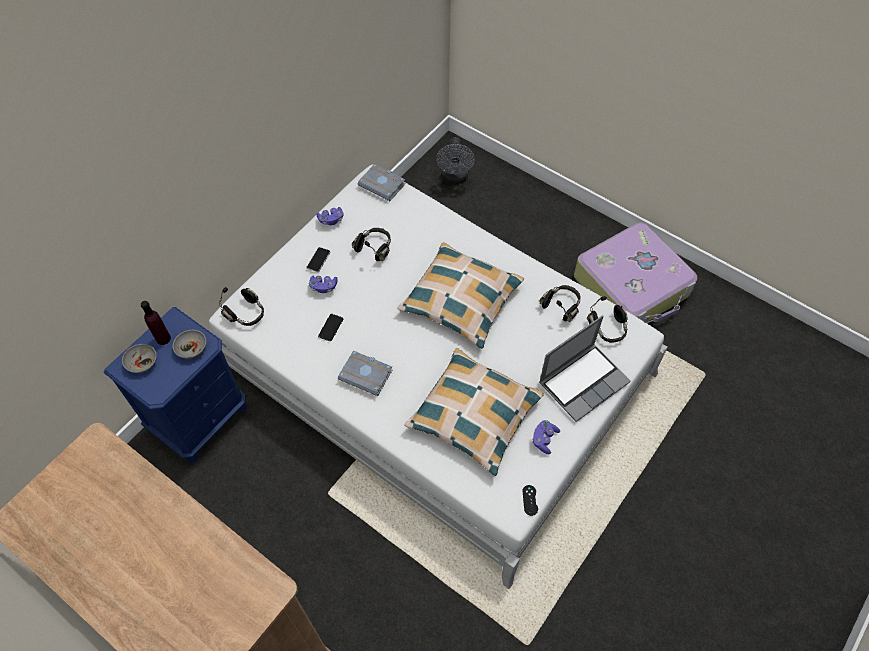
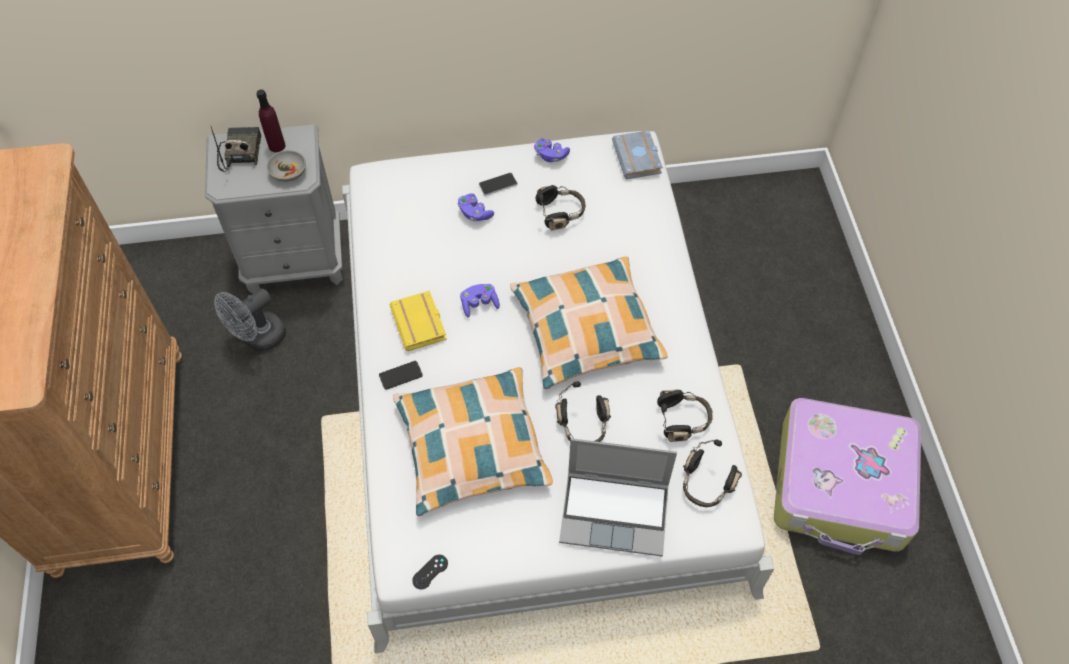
camera: 45 degrees right, 0 degrees up
(142, 362) = (240, 152): grey bowl -> radio
(201, 418) = (295, 261): blue nightstand -> grey nightstand
(246, 313) = (384, 184): black headphones -> black headphones (583, 426)
(331, 327) = (439, 255): phone -> phone (400, 375)
(367, 374) = (421, 324): grey book -> yellow book
(454, 178) = (769, 221): grey fan -> grey fan (259, 338)
(544, 439) = (510, 530): purple game controller -> purple game controller (479, 304)

